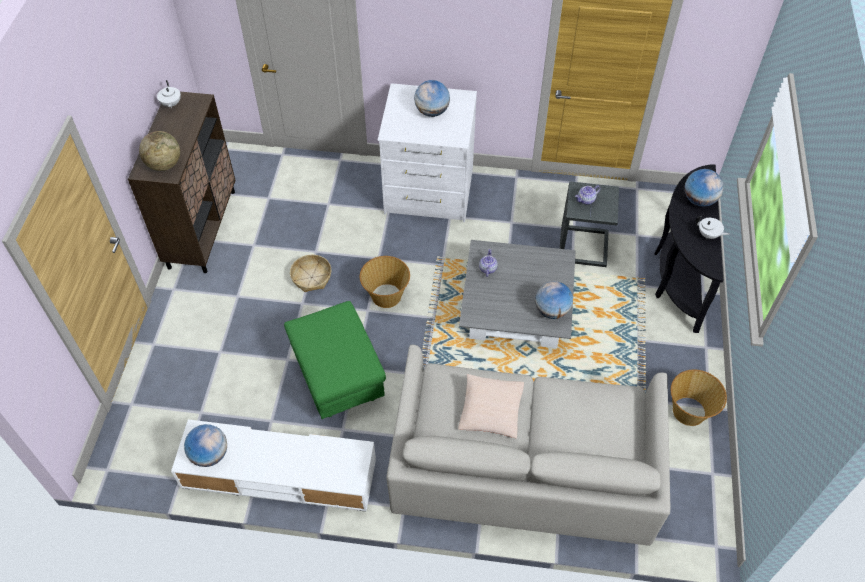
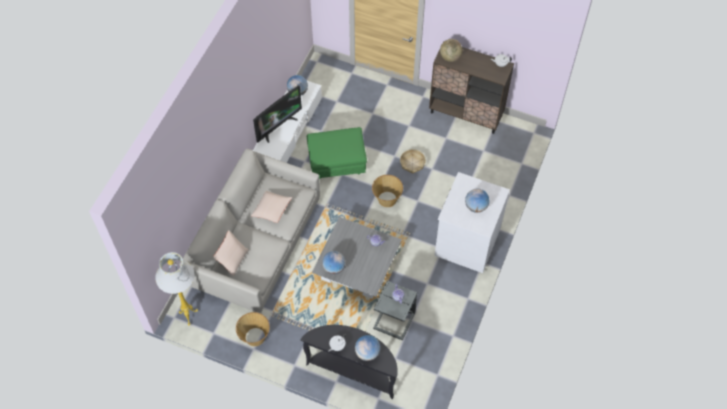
camera: 105 degrees right, 5 degrees up
(298, 466) = (278, 126): none -> television
(608, 444) = (232, 259): none -> beige pillow
(701, 523) = (189, 315): none -> white floor lamp

